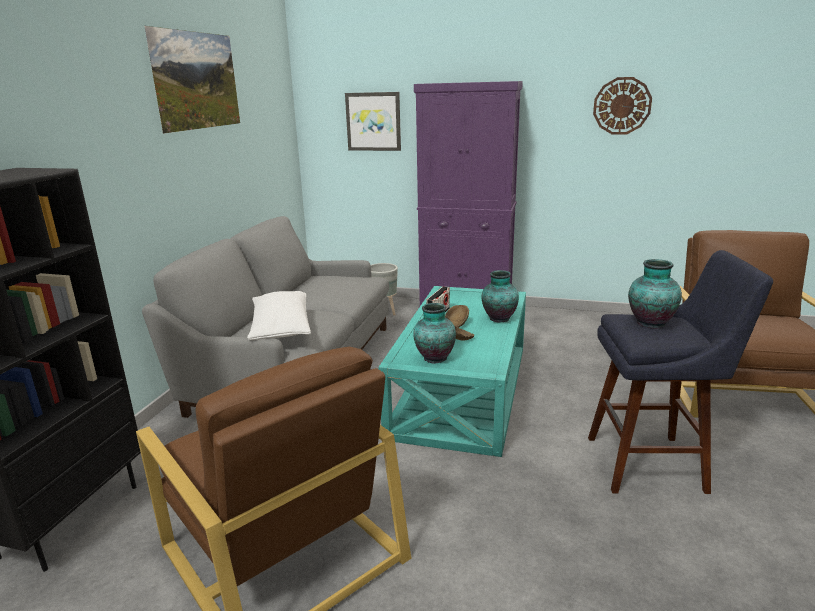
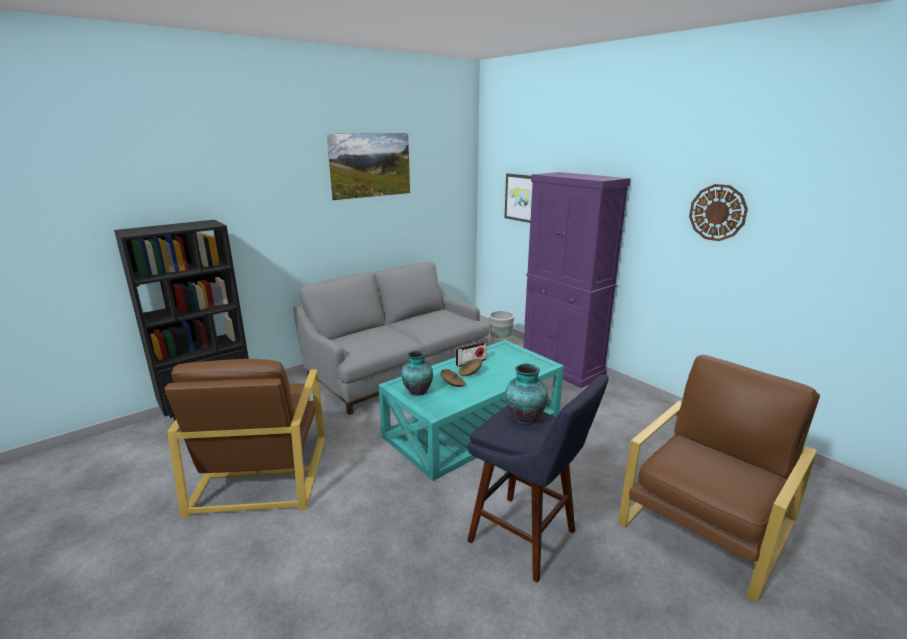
camera: 35 degrees right, 0 degrees up
(281, 329) = (363, 341): white pillow -> none
(498, 319) = (504, 379): vase -> none

